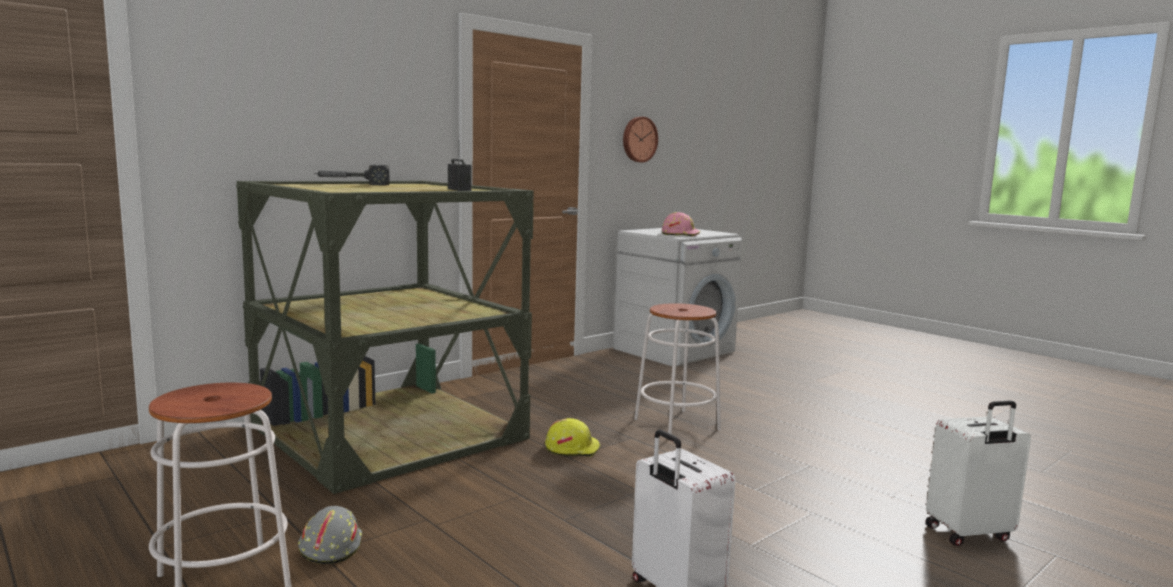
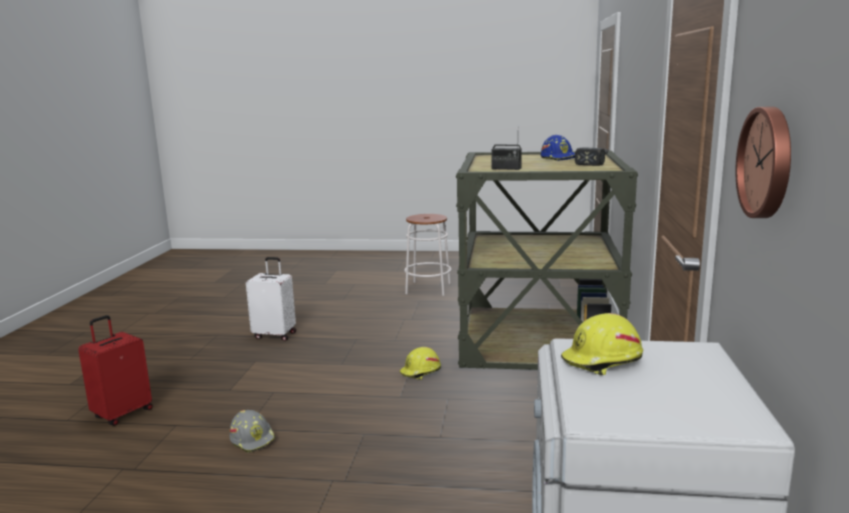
camera: 140 degrees right, 5 degrees up
(330, 547) = (422, 302): grey hard hat -> grey hard hat (253, 439)
(332, 187) = (558, 158): none -> blue hard hat
(676, 424) = (388, 426): white stool -> none
(680, 234) = (602, 361): pink hard hat -> yellow hard hat
(969, 534) = (122, 414): white suitcase -> red suitcase

